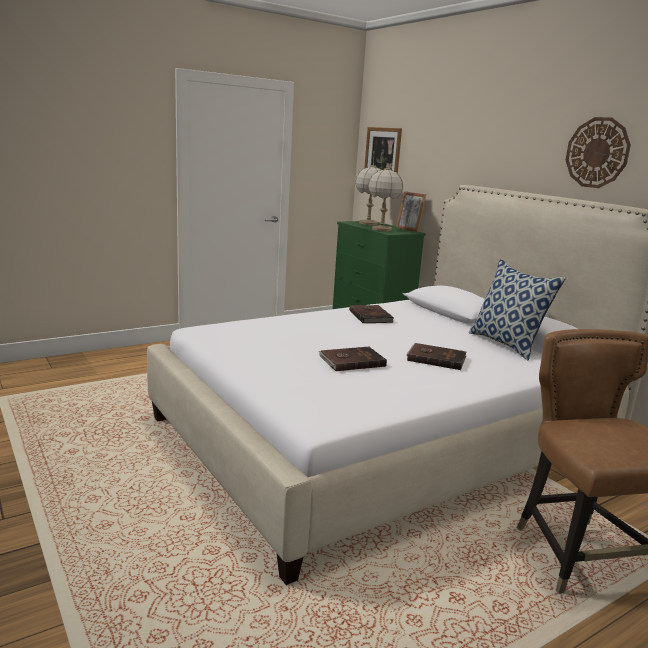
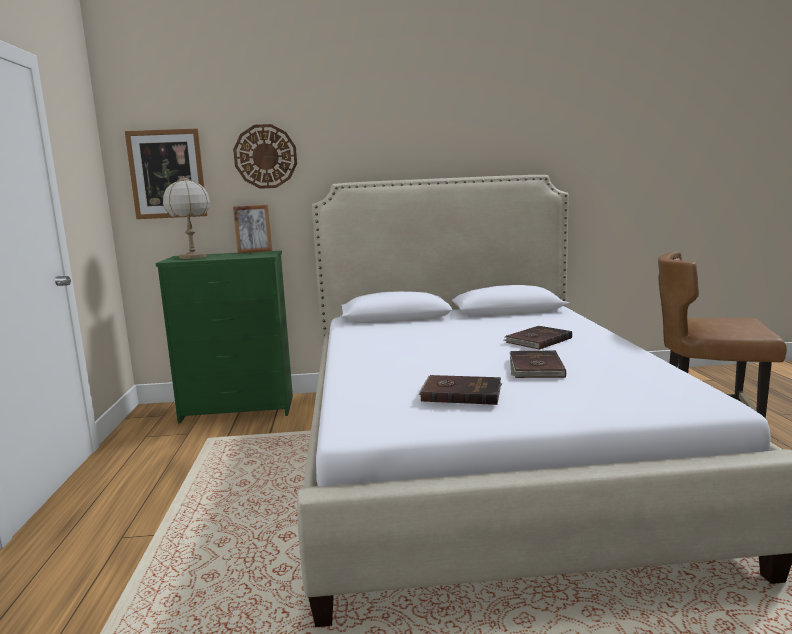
camera: 60 degrees left, 5 degrees down
(371, 316) = (385, 342): brown book -> brown book (461, 393)
(381, 229) = (240, 256): table lamp -> none
(507, 345) = (507, 317): pillow -> none
(597, 153) = (477, 134): wall clock -> wall clock (265, 156)

